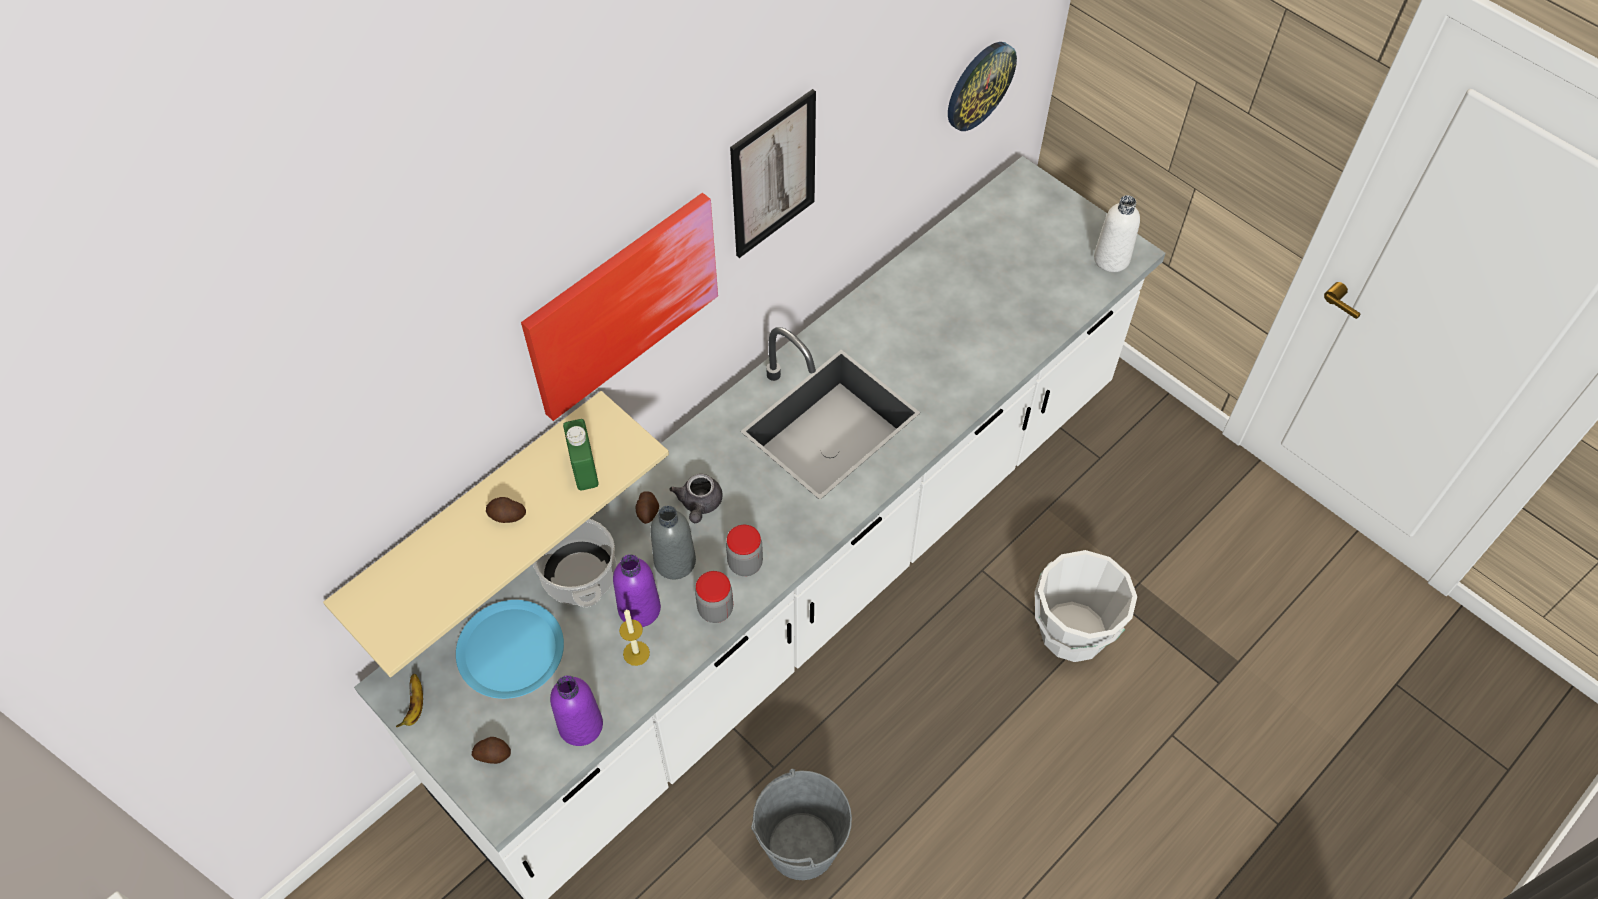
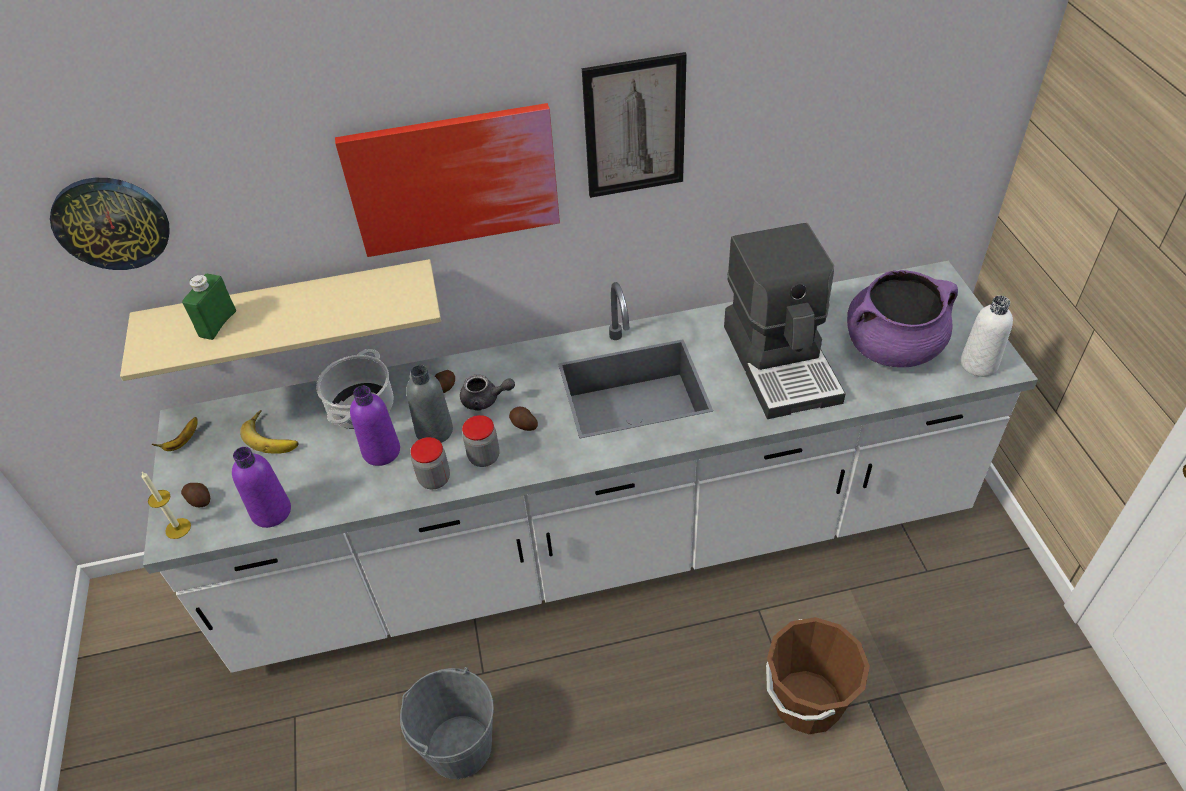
camera: 35 degrees right, 10 degrees down
(507, 516) = (290, 311): potato -> potato (523, 425)
(510, 650) = (273, 435): blue plate -> banana
(584, 468) = (370, 303): green bottle -> green bottle (218, 324)
(636, 653) = (352, 481): candle -> candle (178, 528)
(699, 504) = (485, 400): grey teapot -> grey teapot turned 120 degrees counterclockwise
(947, 332) = (782, 362): none -> coffee machine
(979, 85) = (901, 154): wall clock -> wall clock (111, 222)
(1031, 273) = (892, 347): none -> purple cooking pot
(1072, 632) = (806, 702): white bucket -> brown bucket

